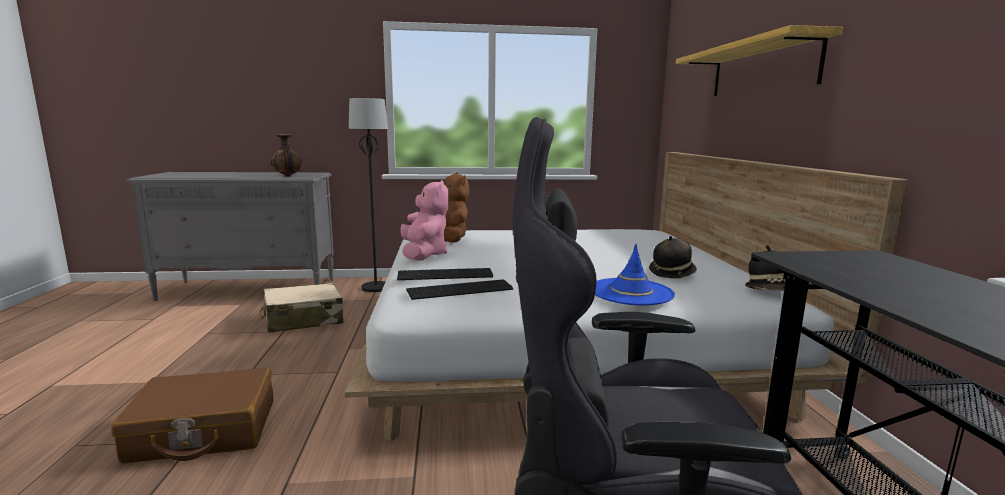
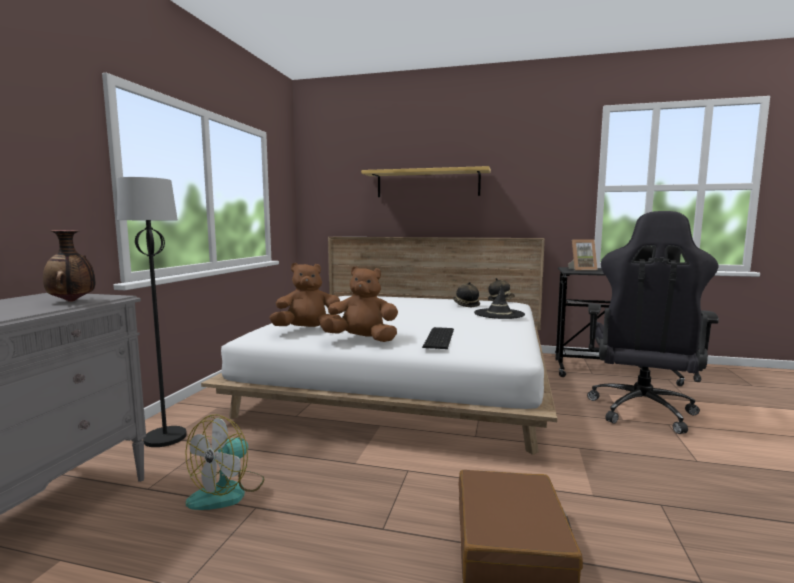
camera: 70 degrees left, 5 degrees down
(303, 320) = (228, 491): beige suitcase -> fan
(424, 254) = (362, 340): pink plush toy -> brown plush toy
(461, 290) = (482, 338): keyboard -> none
(631, 292) = (499, 314): blue hat -> black hat
(855, 262) = (582, 269): none -> picture frame

